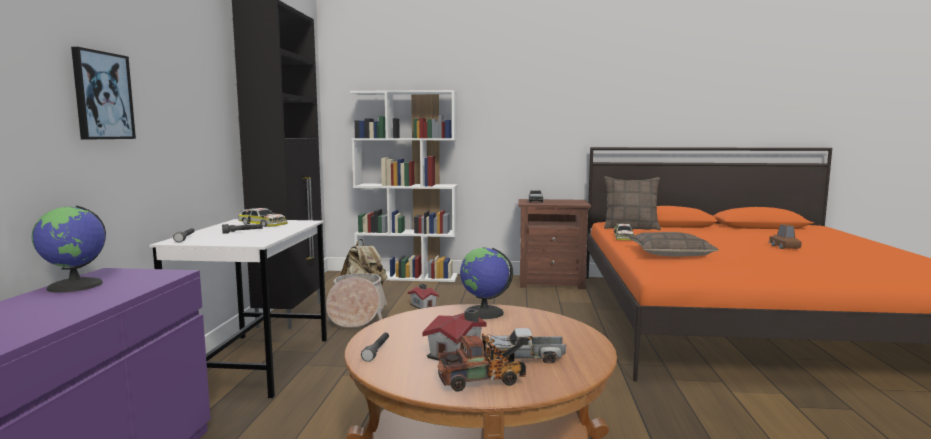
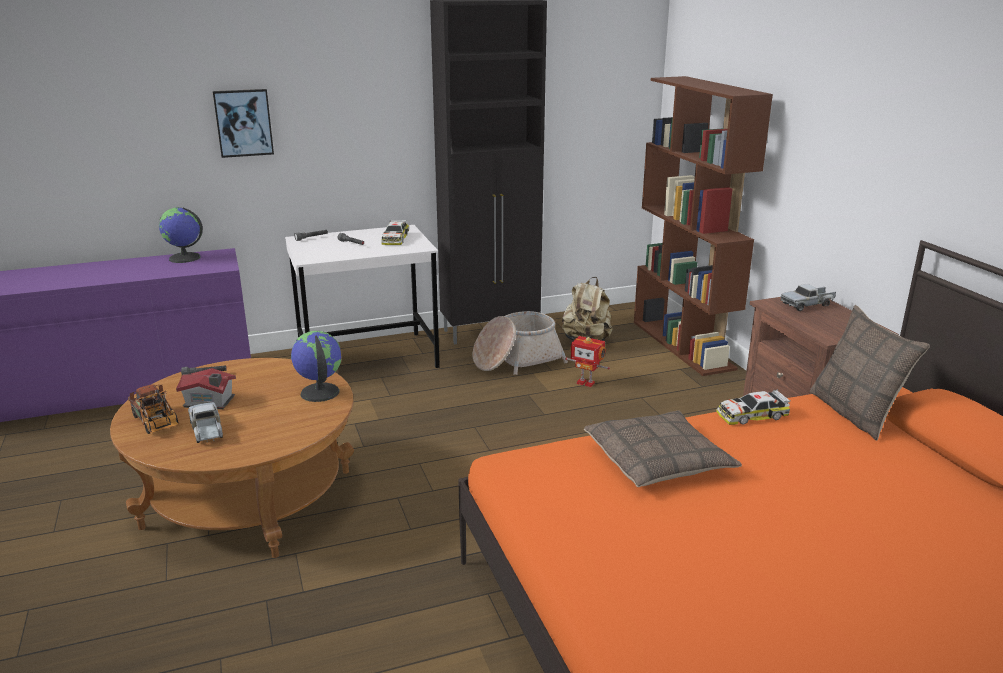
camera: 65 degrees right, 15 degrees up
(408, 277) = (683, 345): white bookcase -> brown bookcase
(423, 305) = (586, 383): toy house -> toy robot
(784, 247) = (867, 578): brown toy car -> none

